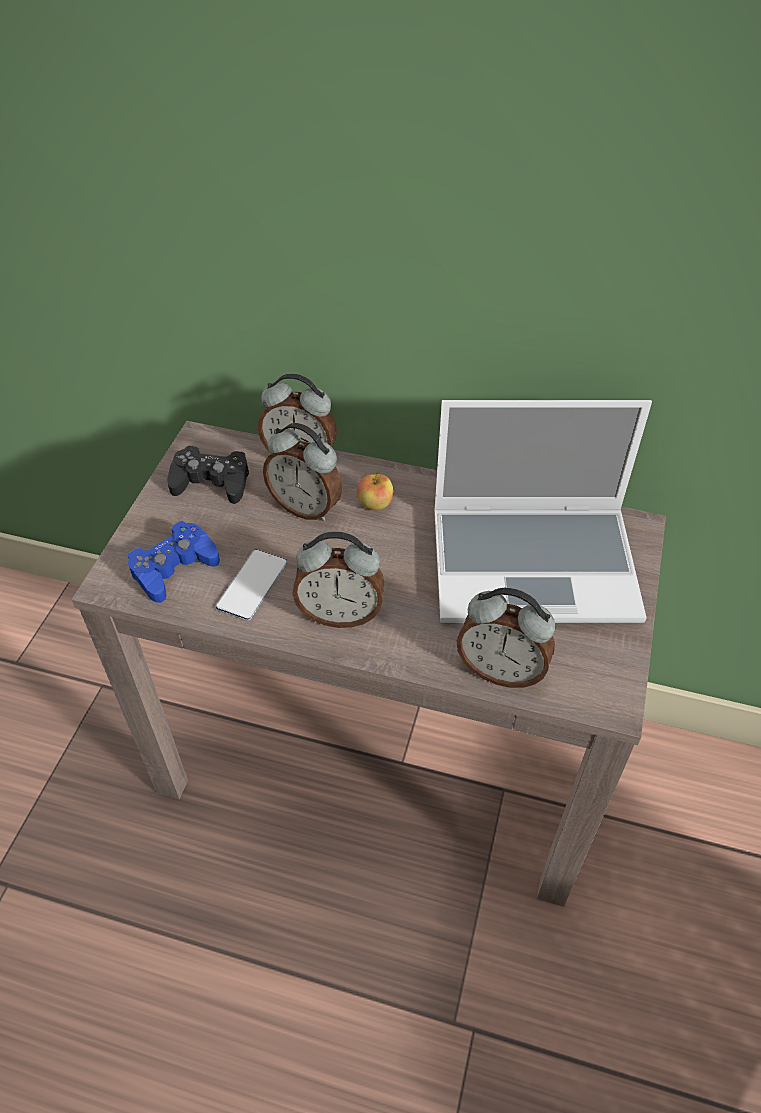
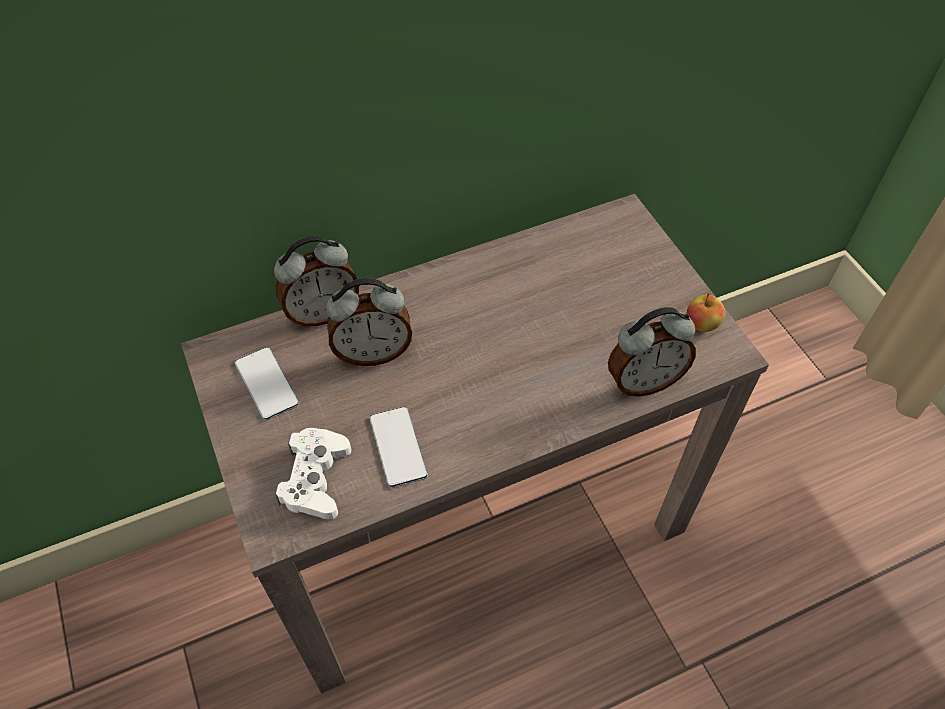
camera: 40 degrees left, 5 degrees up
(174, 567) = (315, 479): blue game controller -> white game controller
(211, 482) = (266, 383): black game controller -> phone
(340, 613) = (491, 420): alarm clock -> none
(375, 504) = (426, 314): apple -> apple (701, 324)
(535, 564) = (588, 286): laptop -> none

